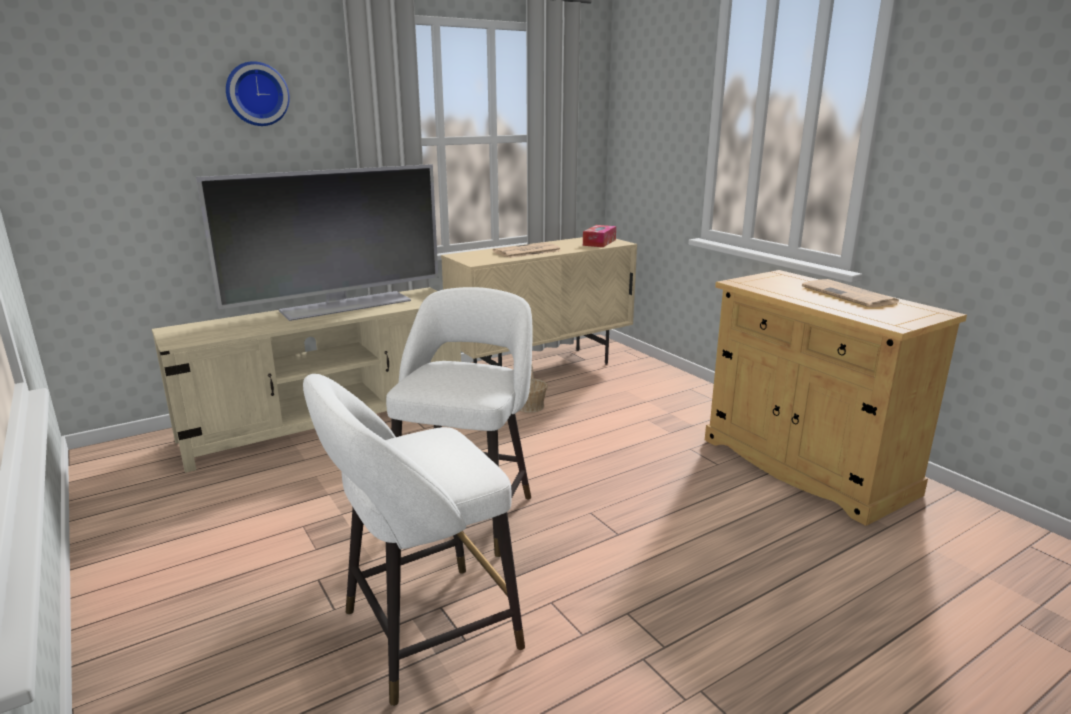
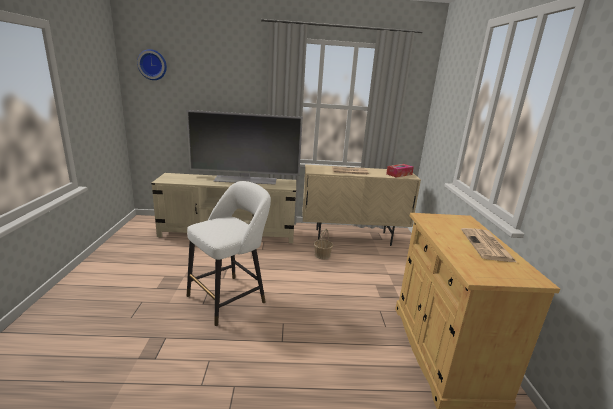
camera: 30 degrees right, 0 degrees up
(257, 94) = (227, 75): wall clock -> wall clock (153, 65)
(421, 634) = (144, 346): white stool -> none

